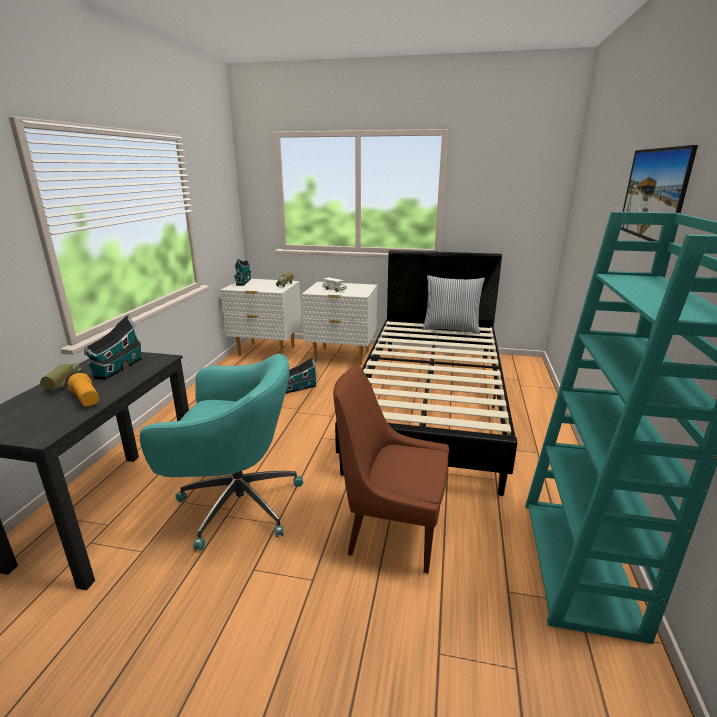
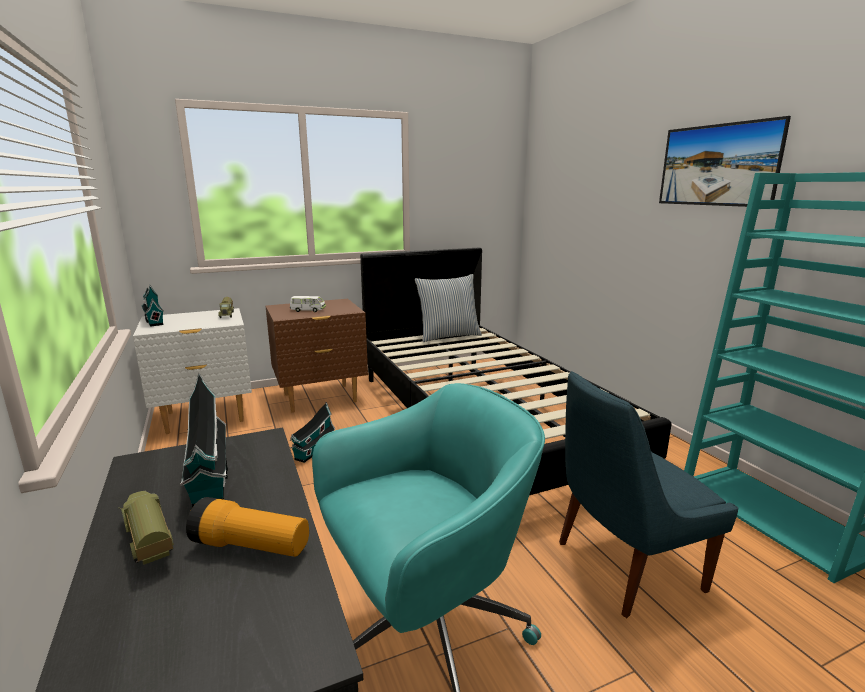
camera: 35 degrees left, 5 degrees down
(341, 356) = (320, 398): white nightstand -> brown nightstand
(391, 530) = (623, 567): brown chair -> blue chair

